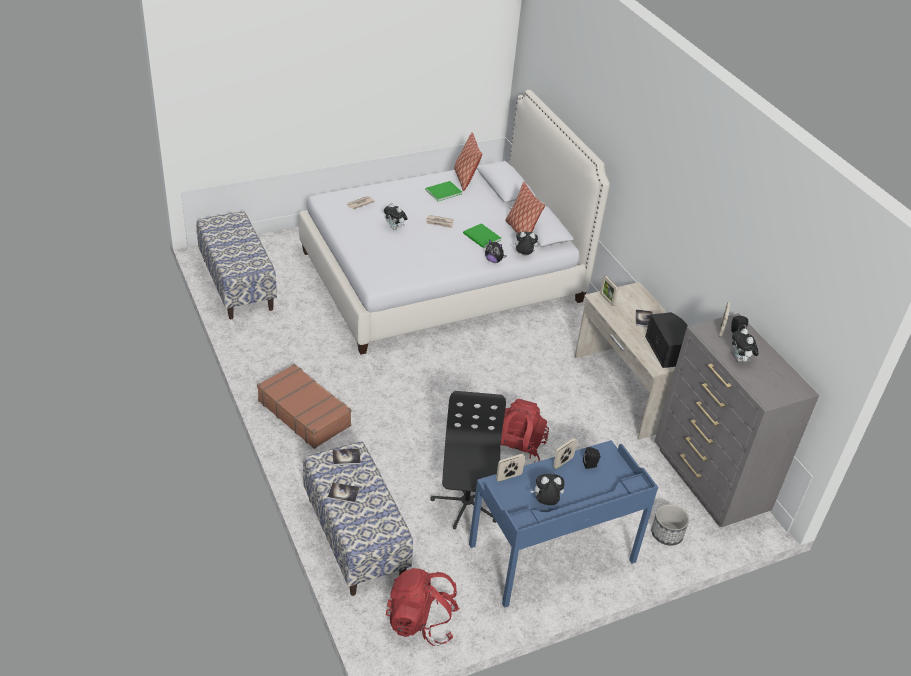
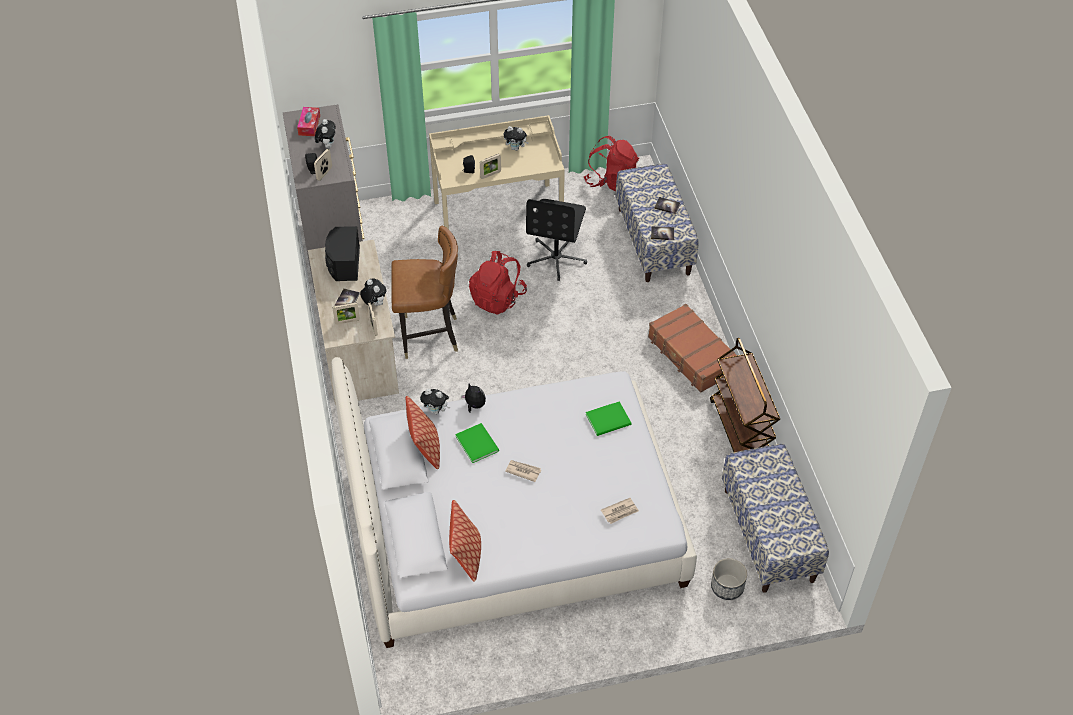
camera: 165 degrees left, 10 degrees up
(257, 352) = (740, 431): none -> brown cart
(395, 228) = (580, 468): plush toy -> plush toy (374, 303)
(442, 192) = (505, 530): green book -> green book (609, 420)
(509, 477) = (538, 168): picture frame -> picture frame (347, 321)
(552, 554) = (498, 213): blue desk -> beige desk
(570, 407) = (428, 336): none -> brown chair
(667, 534) = (398, 218): planter -> planter (727, 586)
(777, 381) = (309, 125): none -> tissue box

